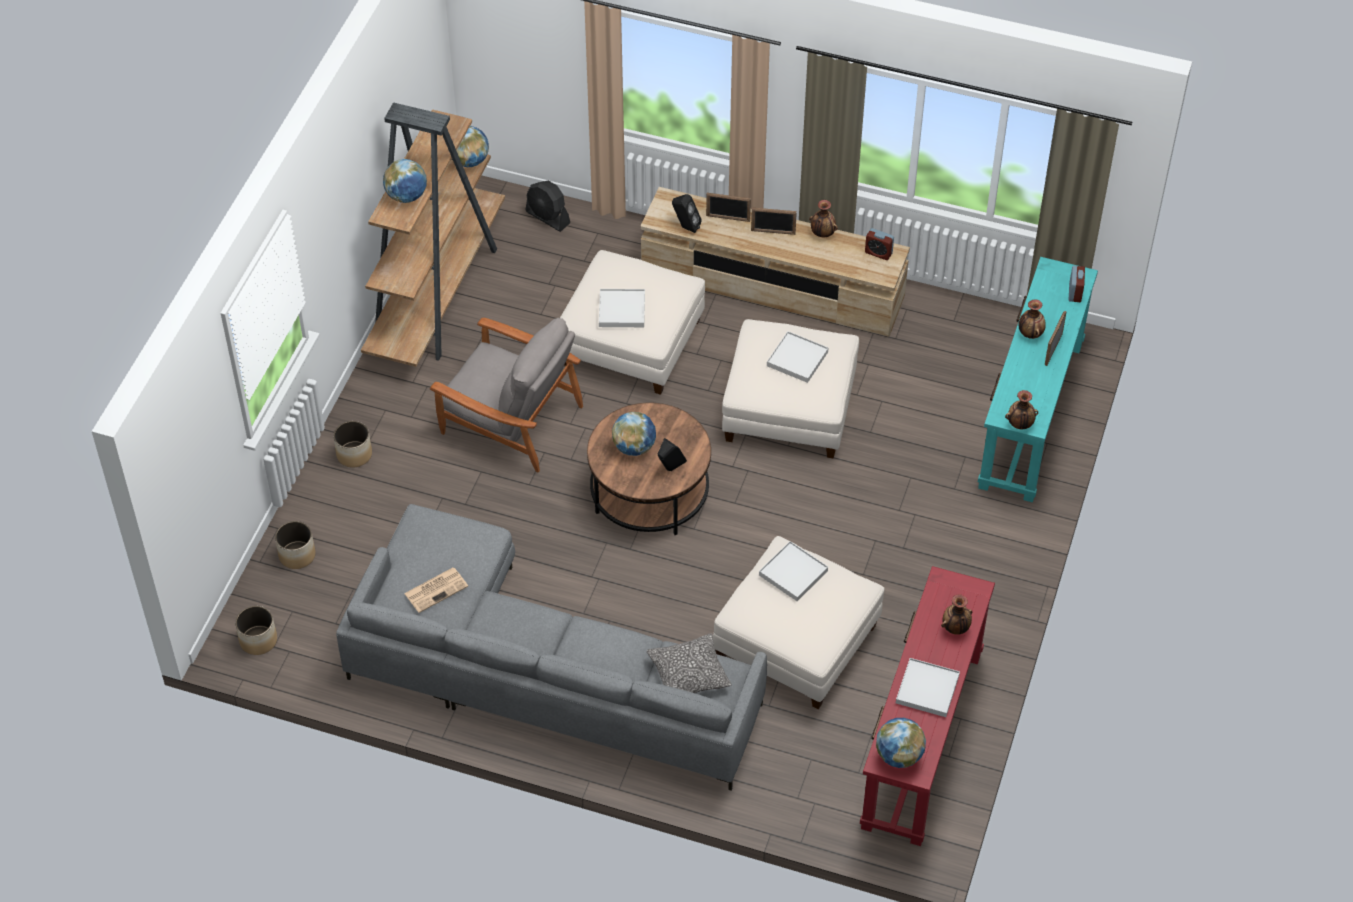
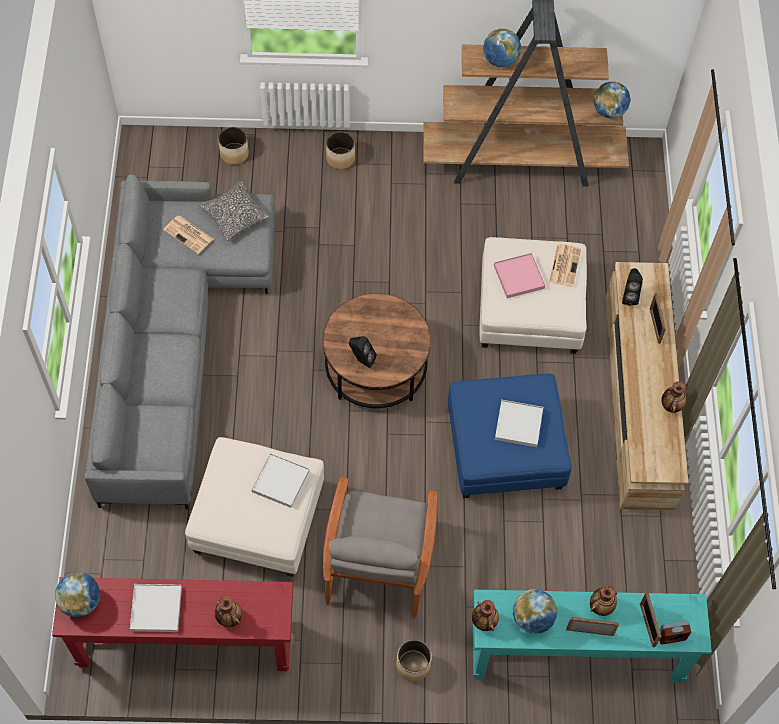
camera: 70 degrees right, 10 degrees up
(258, 640) = (151, 156): planter -> planter (412, 665)
(510, 419) = (413, 249): grey armchair -> grey armchair (379, 560)
(548, 217) = (639, 211): black fan -> none
(621, 310) = (518, 277): white tray -> pink tray
(622, 270) = (564, 265): none -> newspaper
(634, 447) = (375, 328): globe -> globe (532, 618)
(688, 674) = (157, 431): pillow -> pillow (235, 215)
(773, 232) = (654, 365): picture frame -> picture frame (647, 625)
(789, 408) = (505, 449): white ottoman -> blue ottoman
(878, 253) = (668, 457): alarm clock -> none

